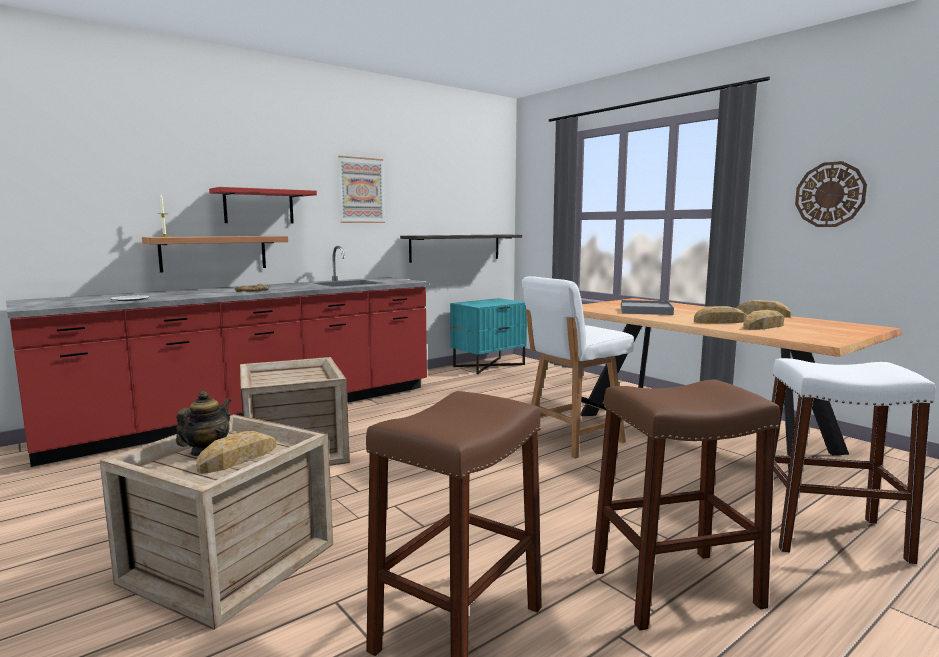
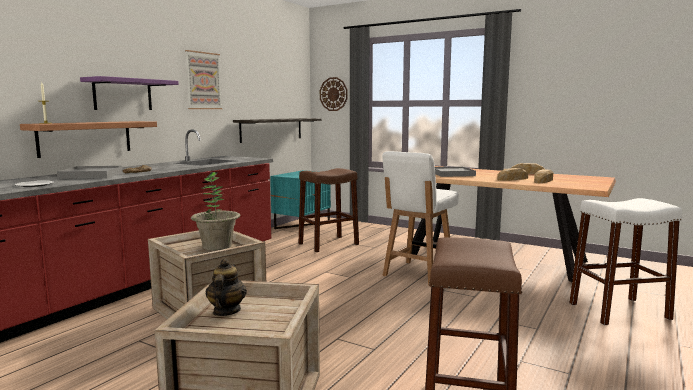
camera: 20 degrees left, 0 degrees up
(203, 292) = (91, 175): none -> grey tray
(238, 458) = (262, 313): bread -> none
(259, 206) = (123, 94): red shelf -> purple shelf
(302, 379) = (217, 246): none -> potted plant
(675, 588) = (568, 357): brown stool -> brown stool (328, 244)
(830, 194) = (561, 91): wall clock -> wall clock (333, 94)

